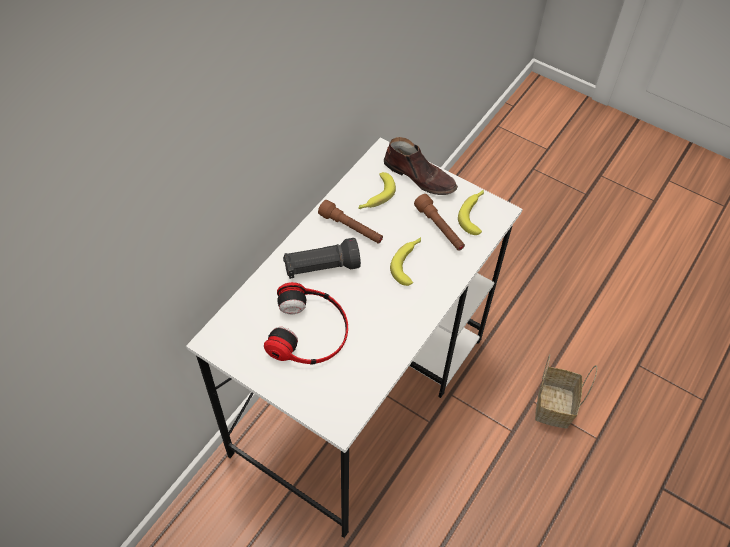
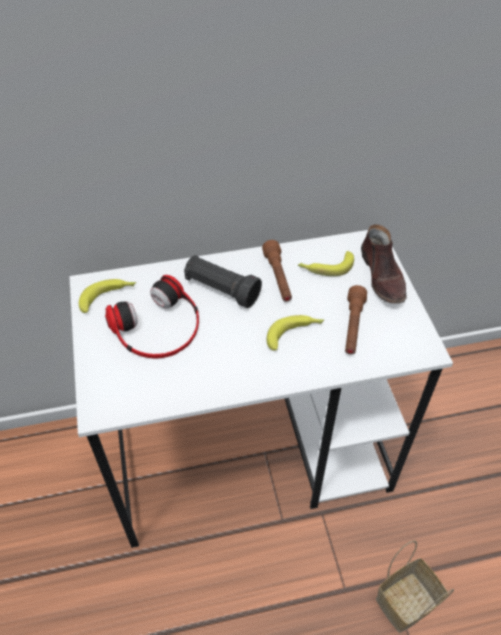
camera: 45 degrees right, 5 degrees down
(474, 214) = (399, 336): banana -> banana (108, 297)

